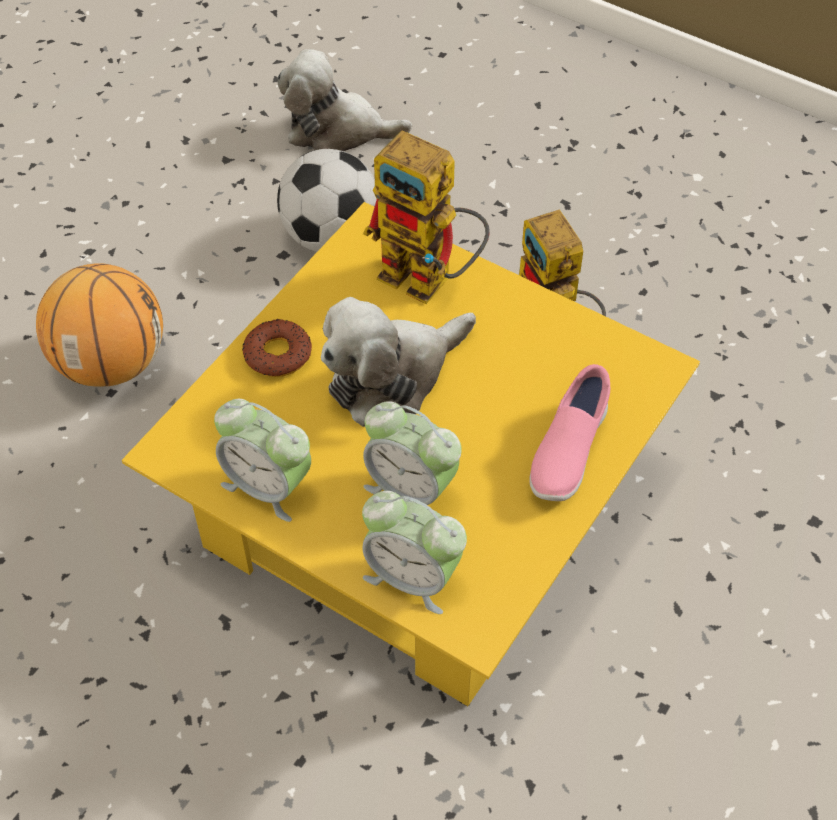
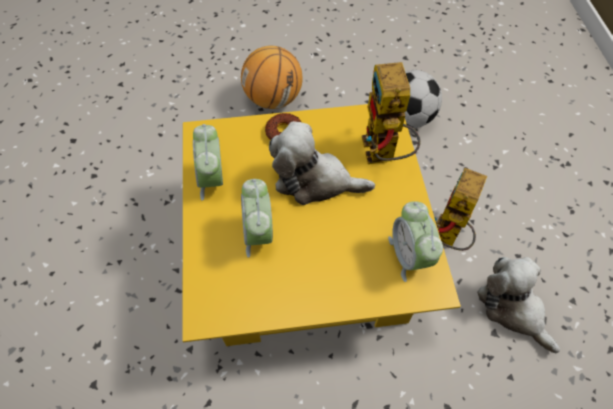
camera: 50 degrees right, 5 degrees up
(337, 130) = (463, 79): plush toy -> plush toy (512, 308)
(412, 577) = (211, 268): alarm clock -> alarm clock (409, 256)
(567, 451) = (341, 283): pink shoe -> none

